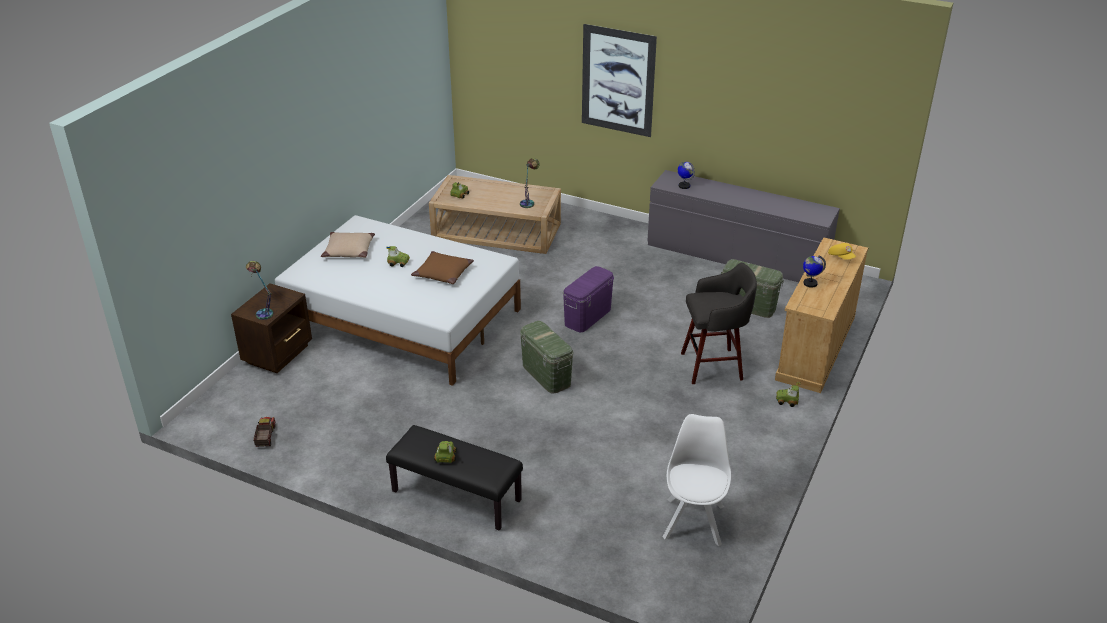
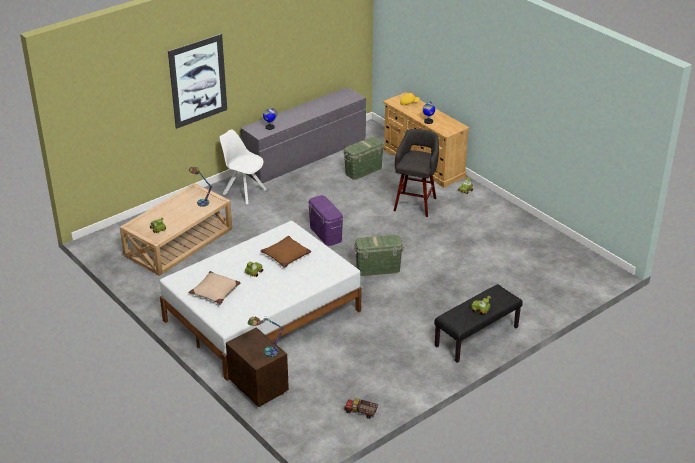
camera: 65 degrees left, 0 degrees up
(694, 520) = (546, 255): white chair -> white chair (243, 191)

